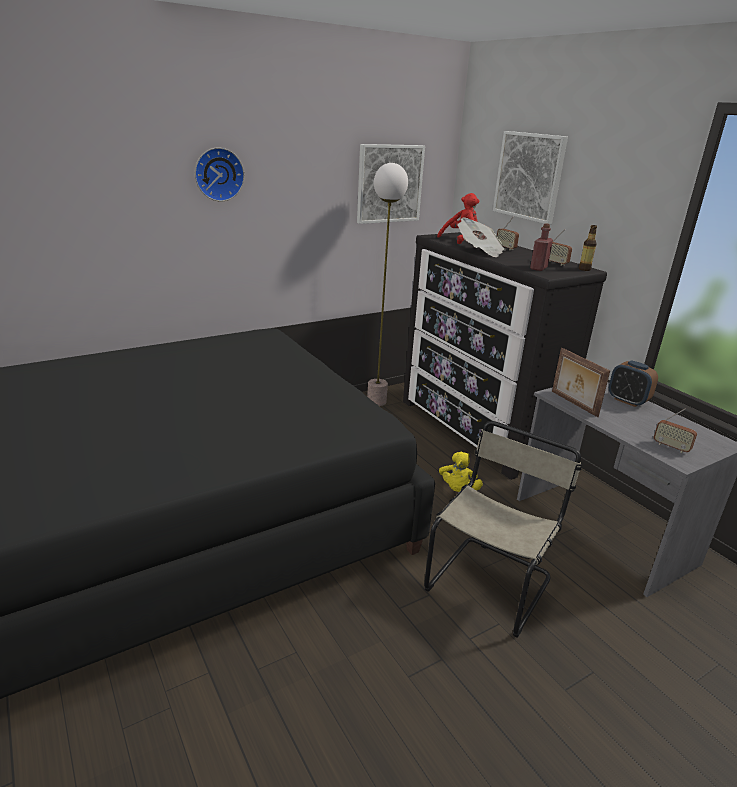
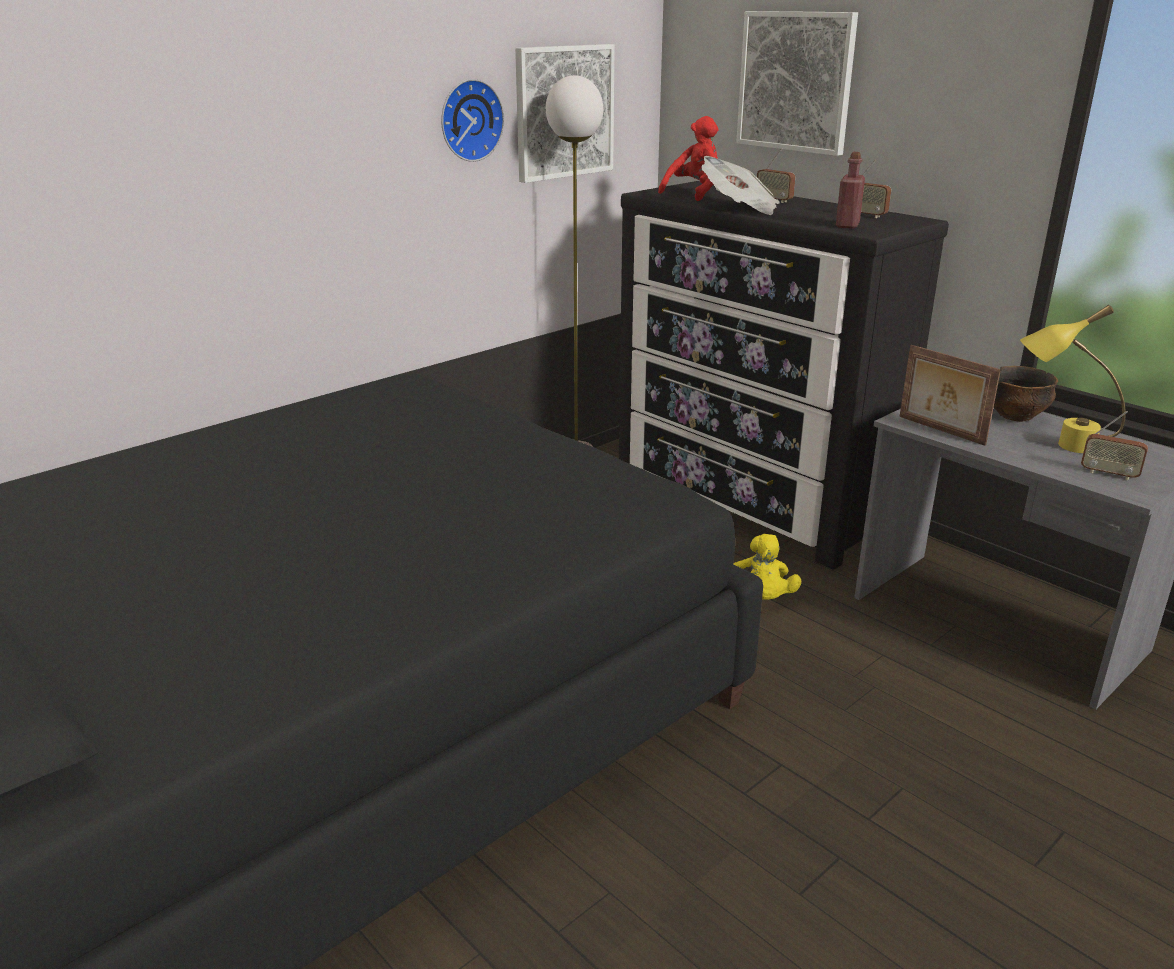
camera: 10 degrees left, 0 degrees up
(218, 174) = (295, 114): wall clock -> wall clock (469, 120)
(491, 581) = (866, 727): beige chair -> none
(584, 269) = (914, 220): bottle -> none
(627, 401) = (1014, 416): alarm clock -> bowl
(647, 423) = (1058, 444): none -> yellow table lamp

